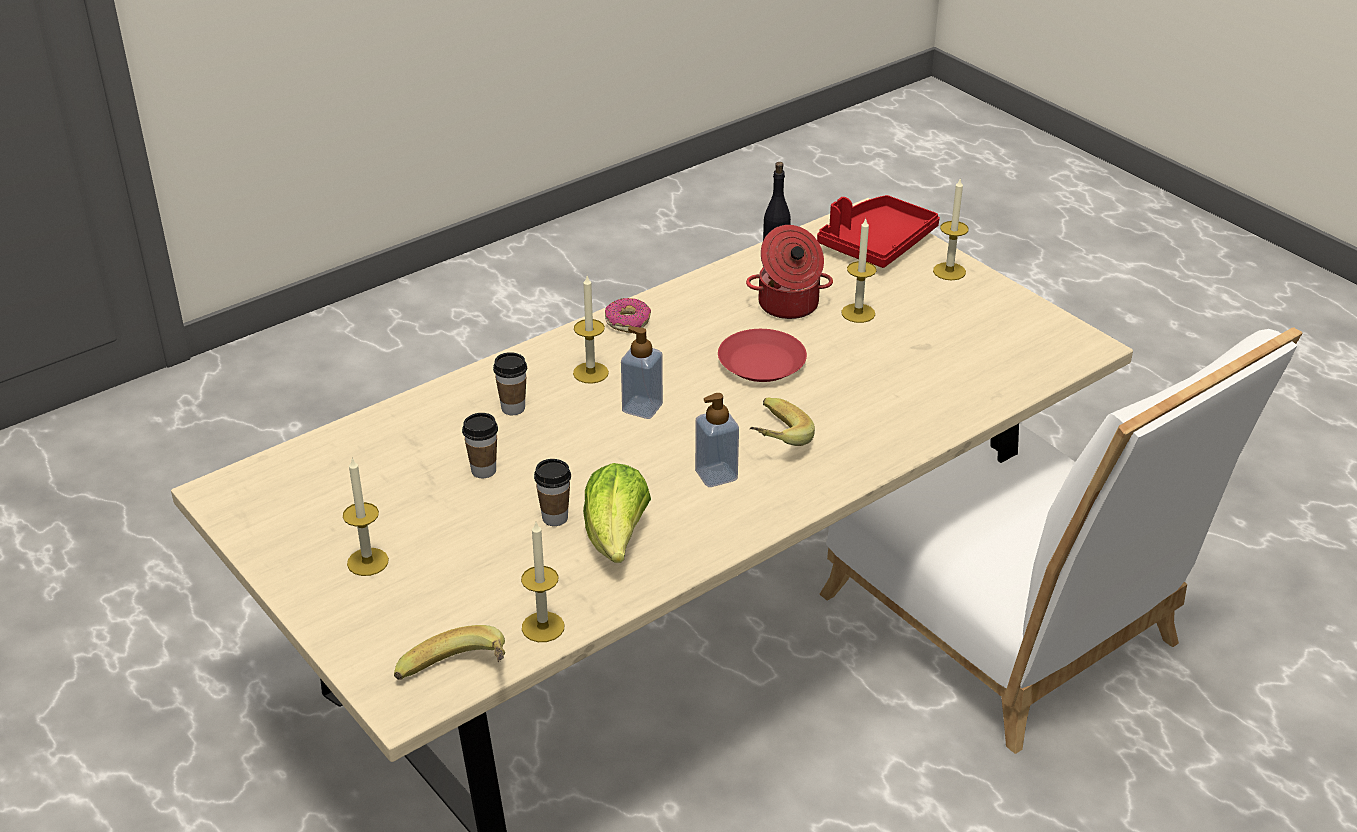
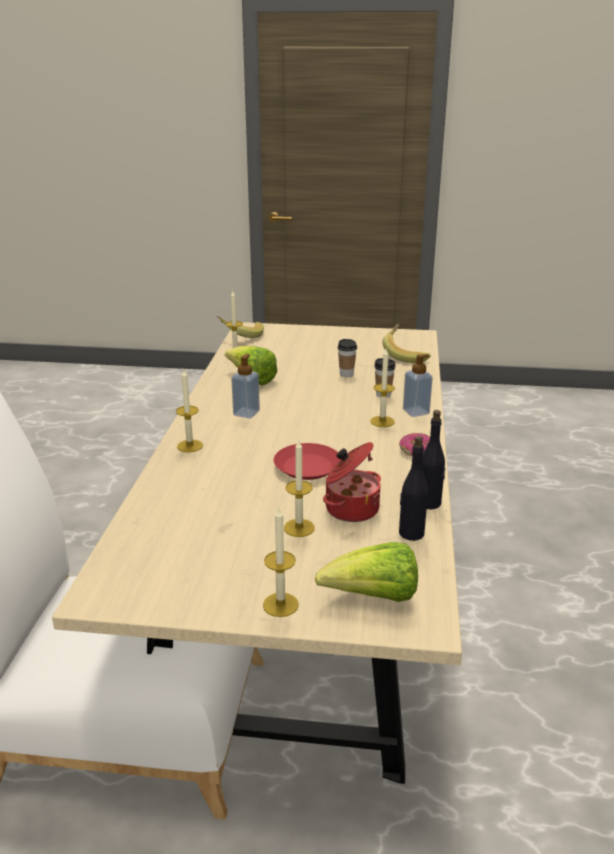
camera: 135 degrees right, 10 degrees down
(367, 562) = (328, 342): candle -> candle (190, 446)
(555, 518) = (288, 375): cup -> none
(642, 408) = (328, 420): soap dispenser -> soap dispenser (416, 412)
(716, 275) = (429, 503): none -> black bottle
(772, 440) = (242, 436): banana -> banana (405, 355)
(876, 243) = (373, 597): red tray -> lettuce

